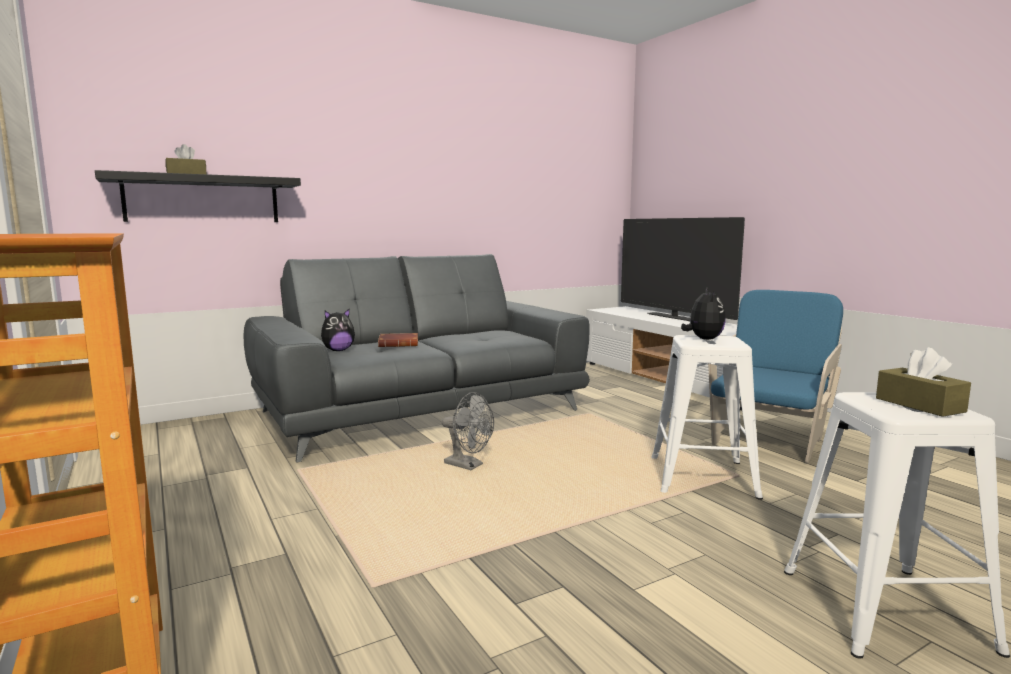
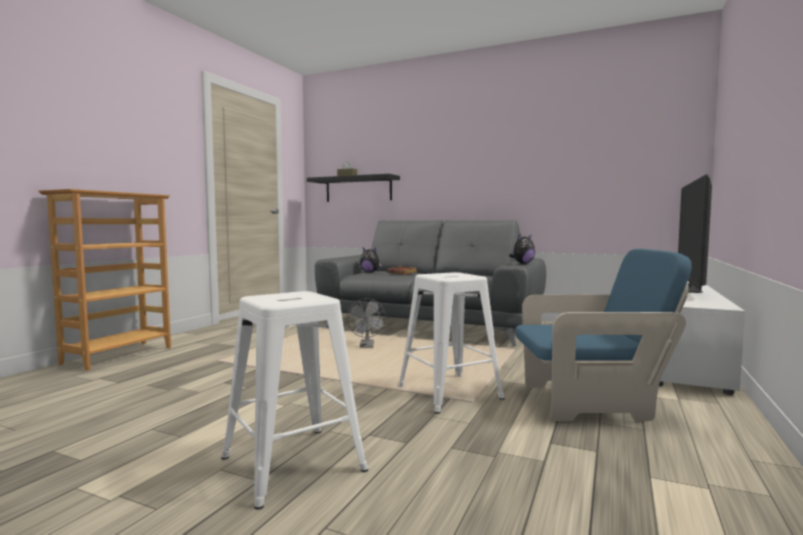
camera: 55 degrees right, 5 degrees down
(703, 339) = (454, 275): plush toy -> plush toy (522, 263)
(919, 405) = (289, 298): brown tissue box -> none

